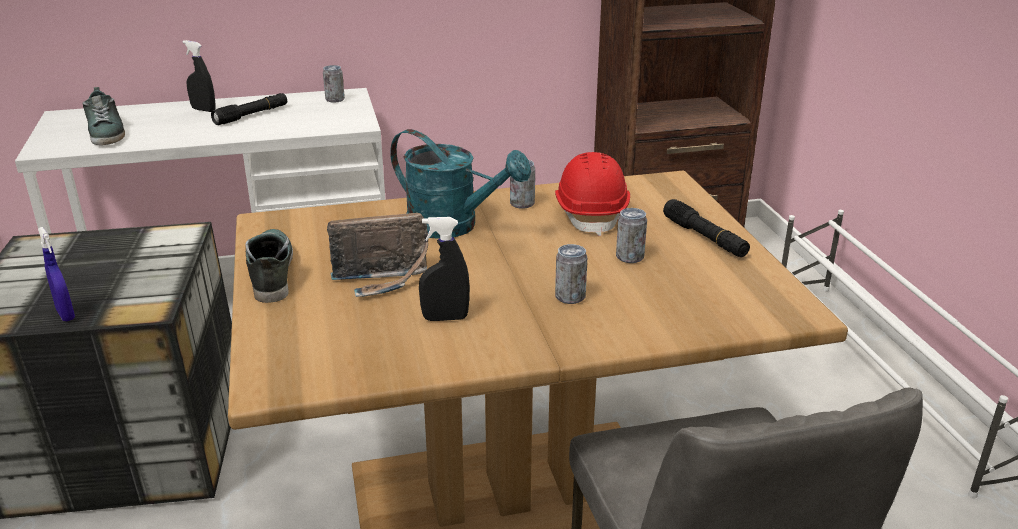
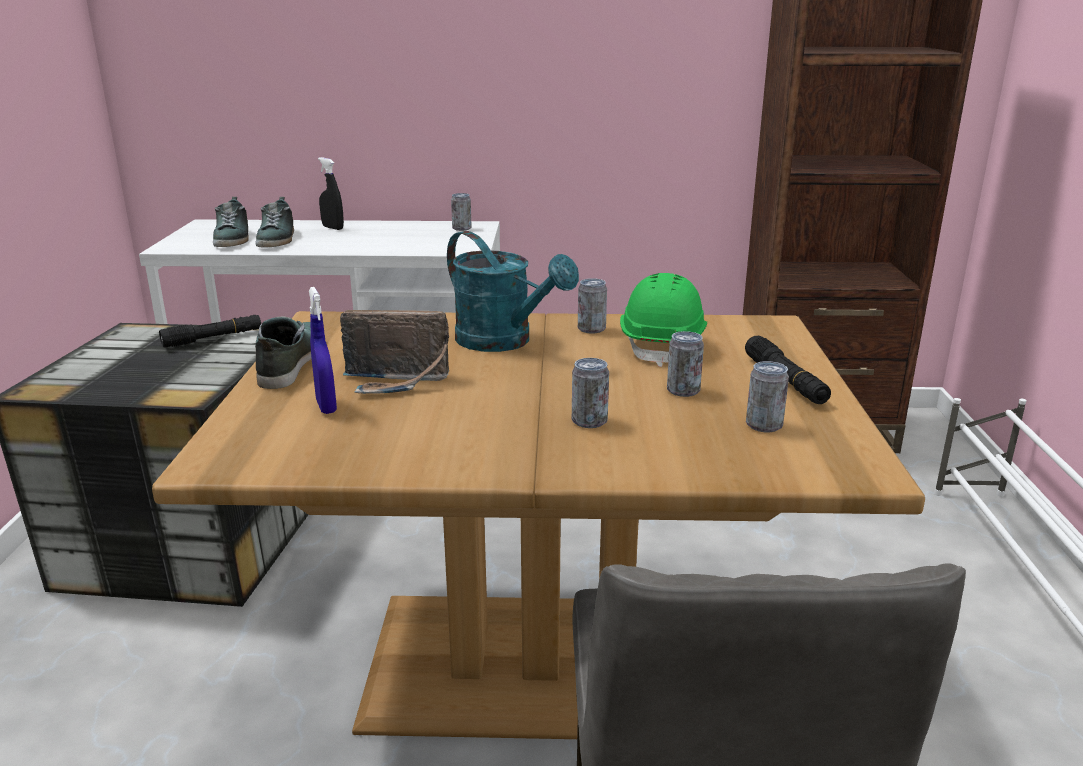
camera: 15 degrees right, 5 degrees down
(65, 314) = (115, 391): blue spray bottle -> blue spray bottle (326, 406)
(154, 129) = (277, 239): none -> shoe
(251, 115) = (373, 235): black flashlight -> black flashlight (213, 338)
(445, 318) = (437, 424): black spray bottle -> none
(591, 213) = (663, 345): red hard hat -> green hard hat
(707, 282) = (764, 425): none -> can

